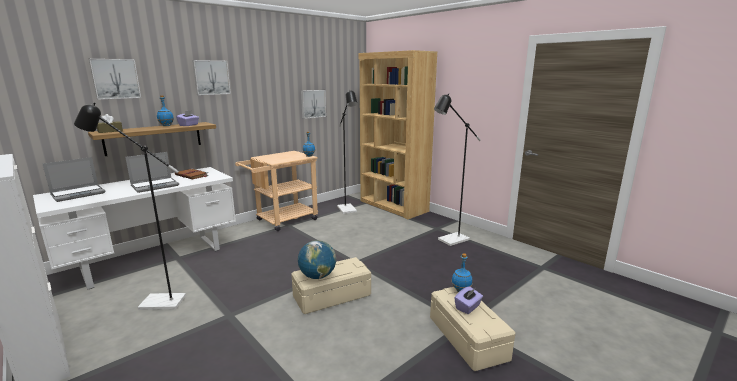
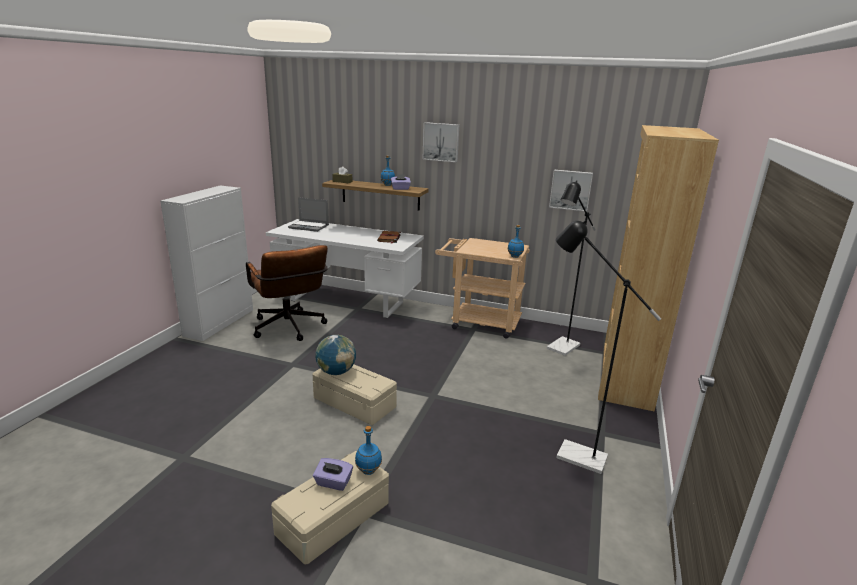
camera: 60 degrees right, 5 degrees up
(115, 79) = (359, 136): picture -> none
(154, 302) = (290, 329): black floor lamp -> brown office chair
(155, 185) = (349, 237): laptop -> none

